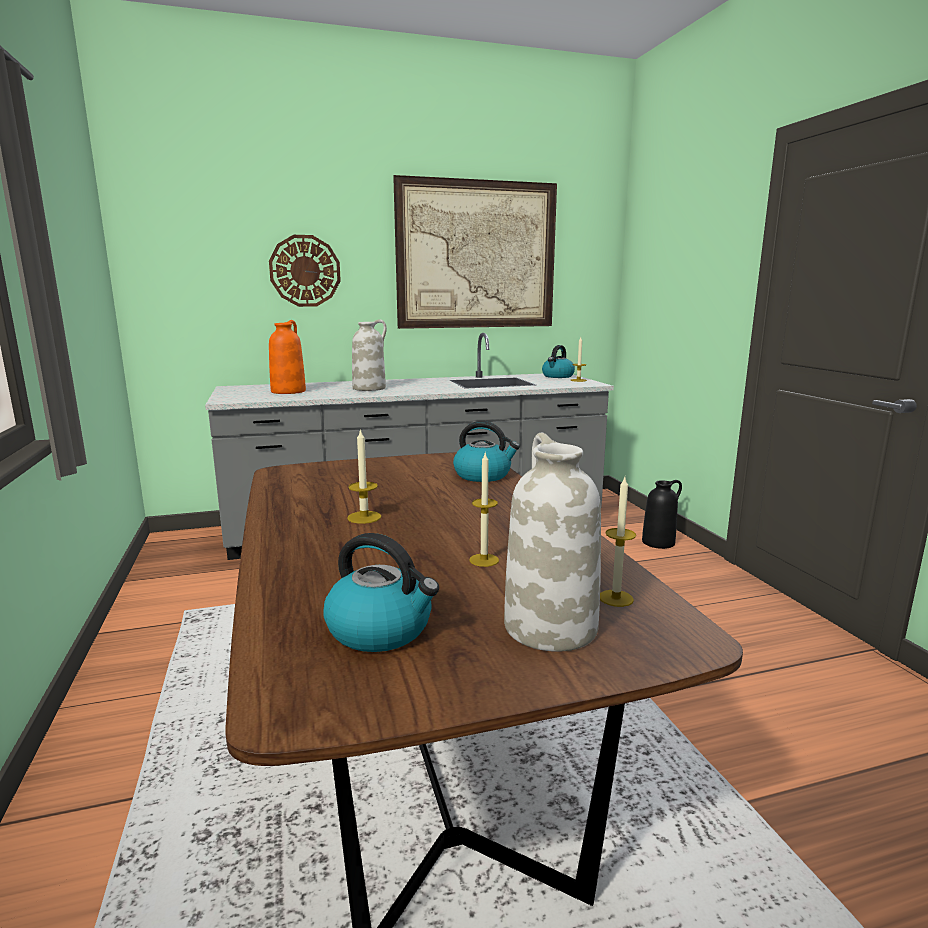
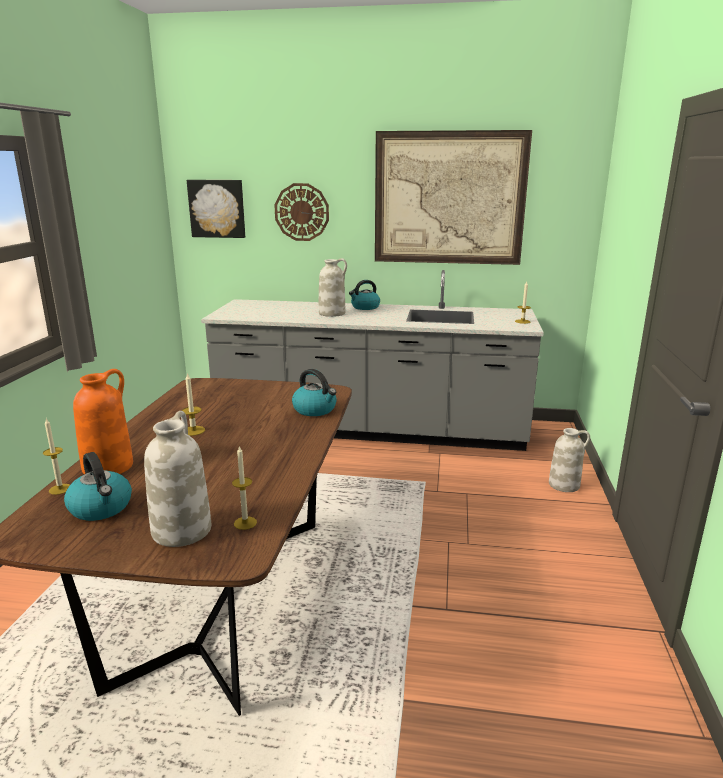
camera: 25 degrees right, 5 degrees up
(186, 266) = (217, 208): none -> picture
(288, 391) = (271, 310): orange vase -> orange vase (108, 466)
(484, 560) = (213, 478): candle -> candle (60, 489)
(557, 376) = (513, 314): kettle -> kettle (365, 307)
(658, 542) = (564, 485): black vase -> white vase

